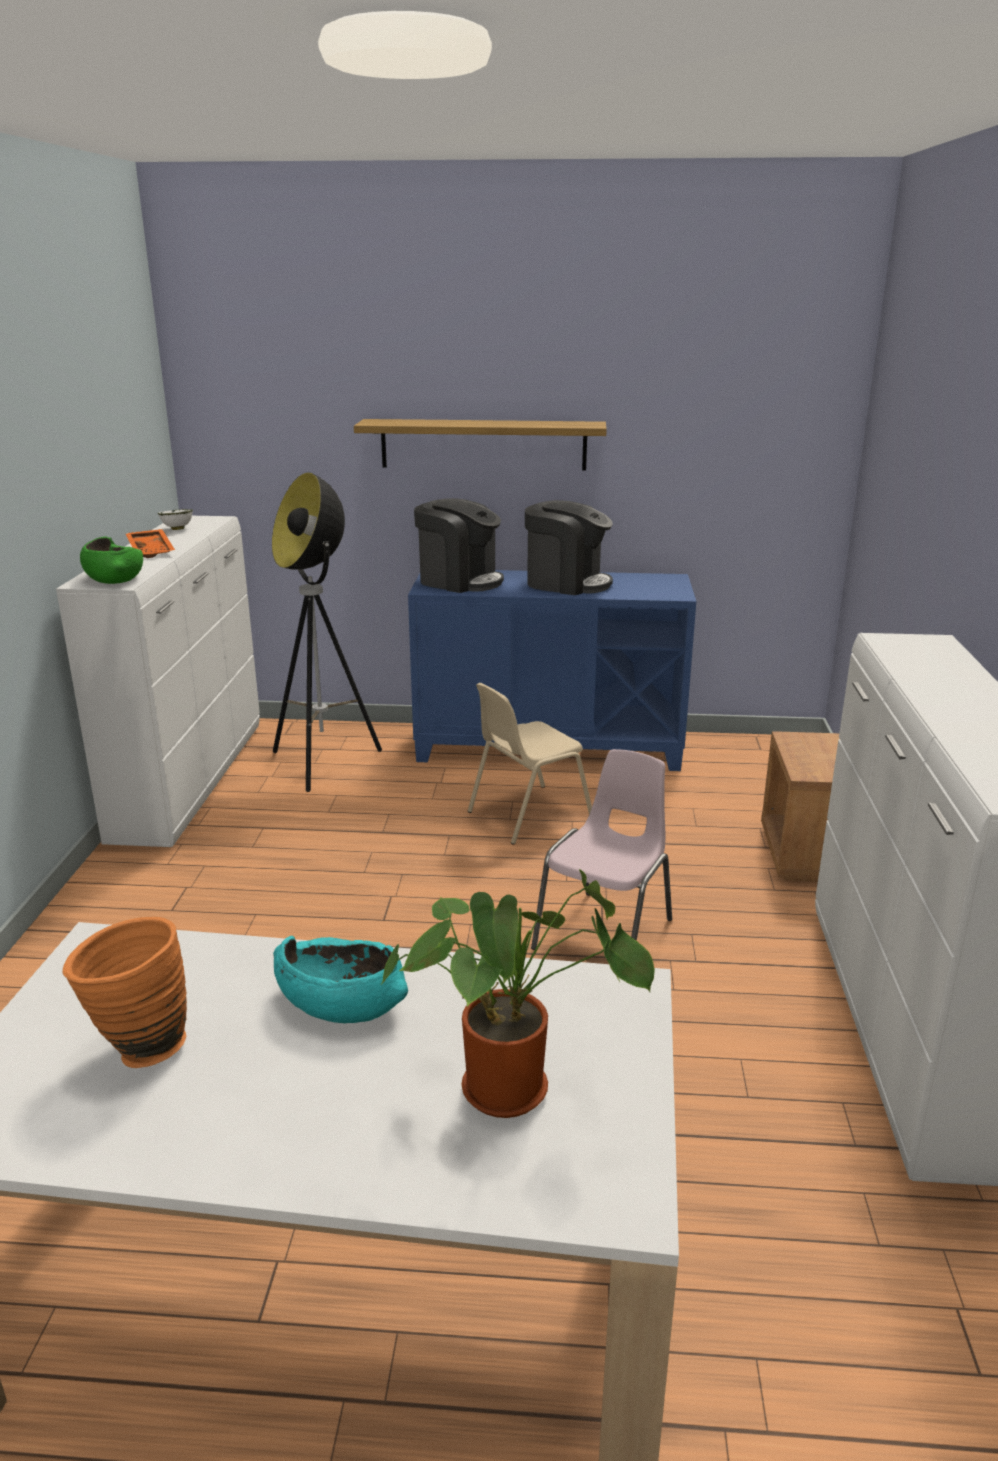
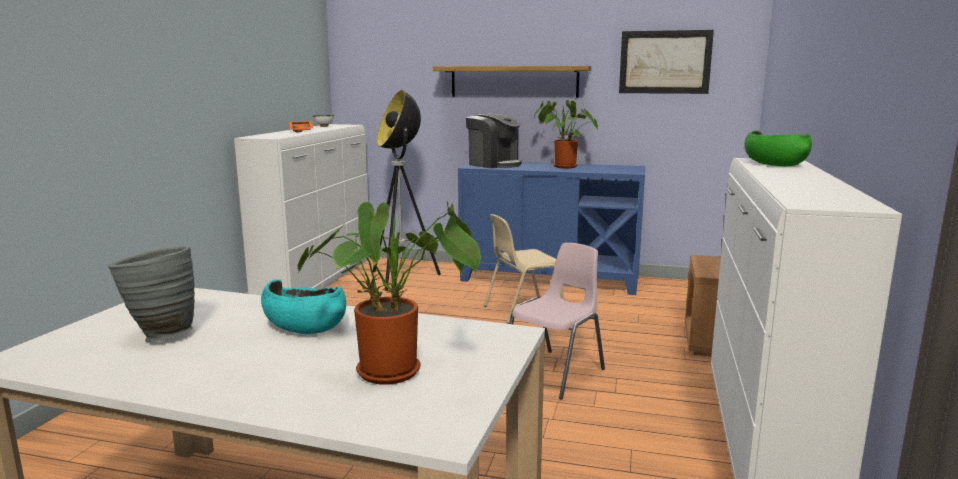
camera: 10 degrees right, 10 degrees down
(114, 578) = (270, 136): green bowl -> green bowl (774, 164)
(138, 1048) = (160, 335): orange vase -> grey vase
(566, 583) = (562, 167): coffee machine -> potted plant
(718, 417) = (664, 62): none -> picture

